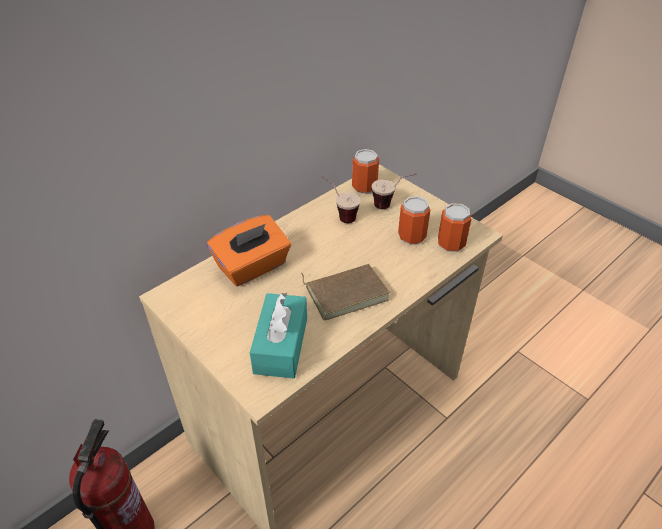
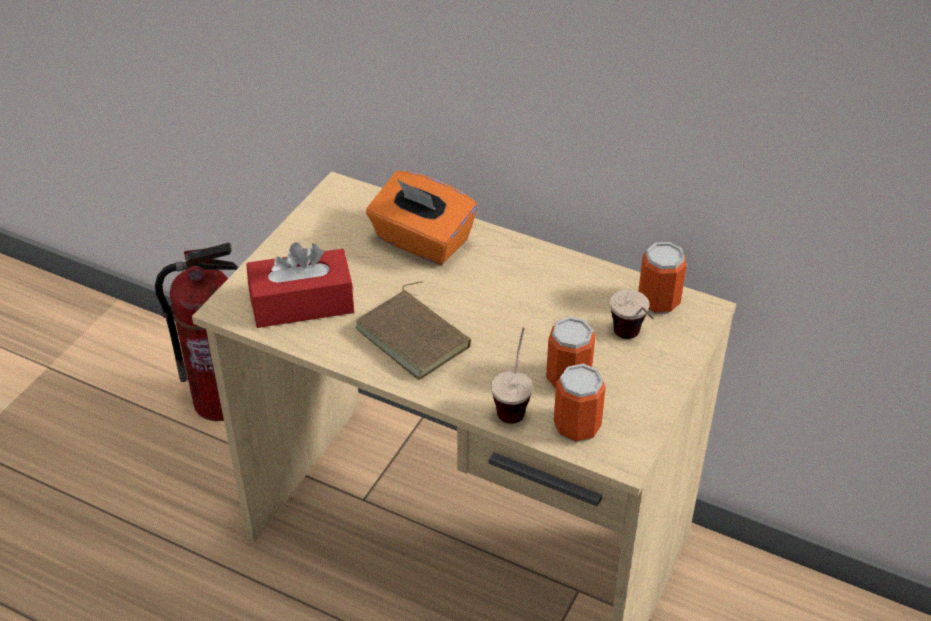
camera: 70 degrees right, 0 degrees up
(281, 345) = (302, 303): turquoise tissue box -> red tissue box
(339, 215) = (572, 291): cup -> cup (514, 401)

